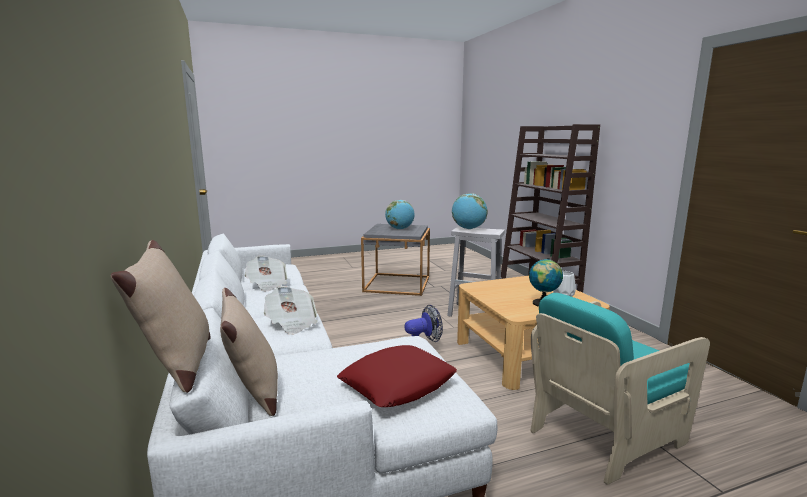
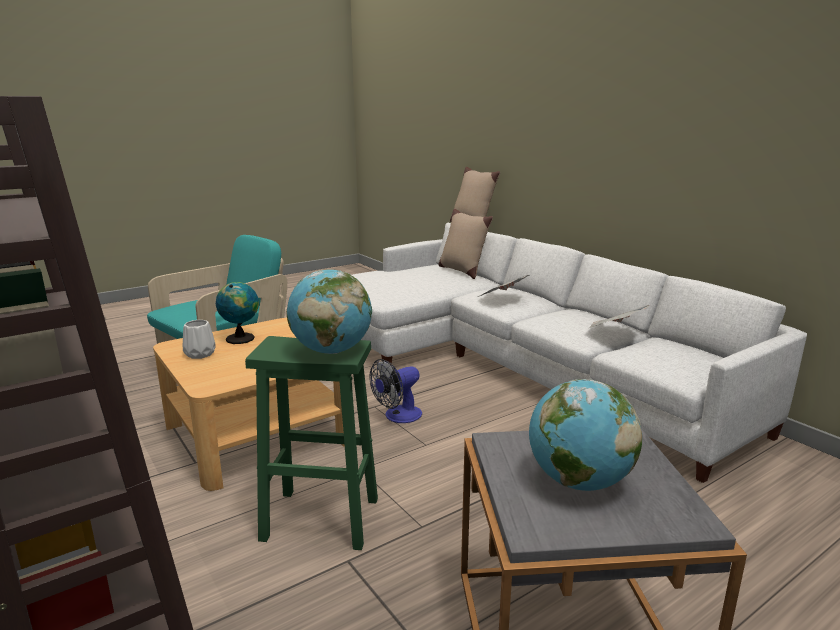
camera: 165 degrees right, 5 degrees up
(398, 383) = (381, 278): red pillow -> none
(475, 313) = (318, 519): white stool -> green stool

